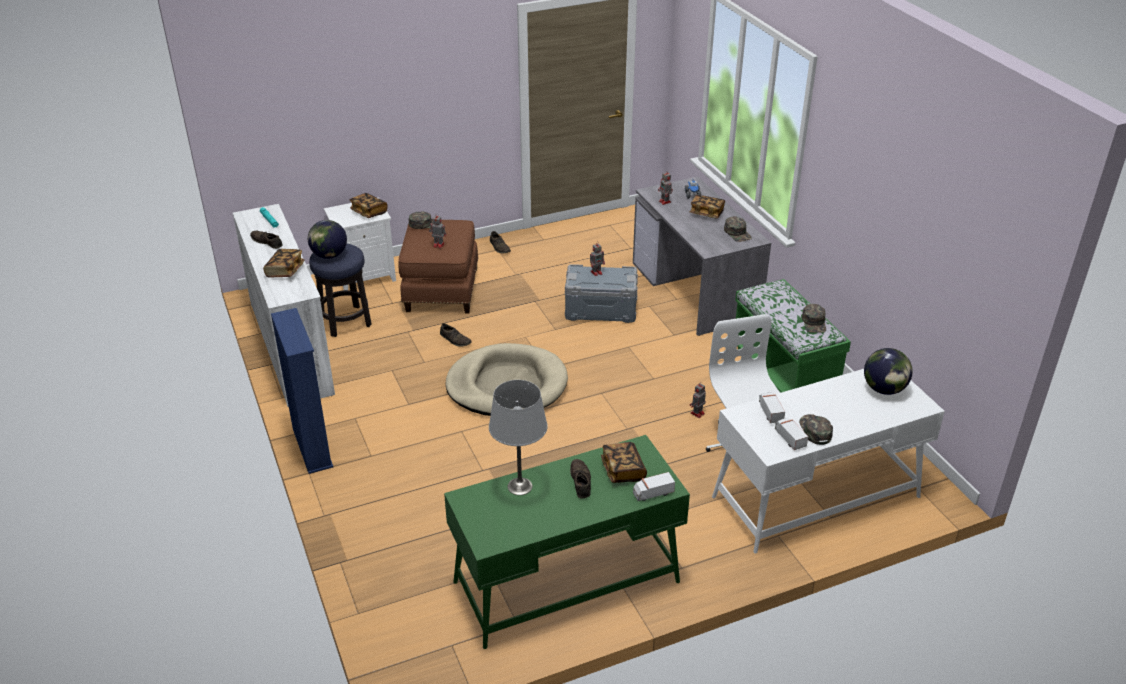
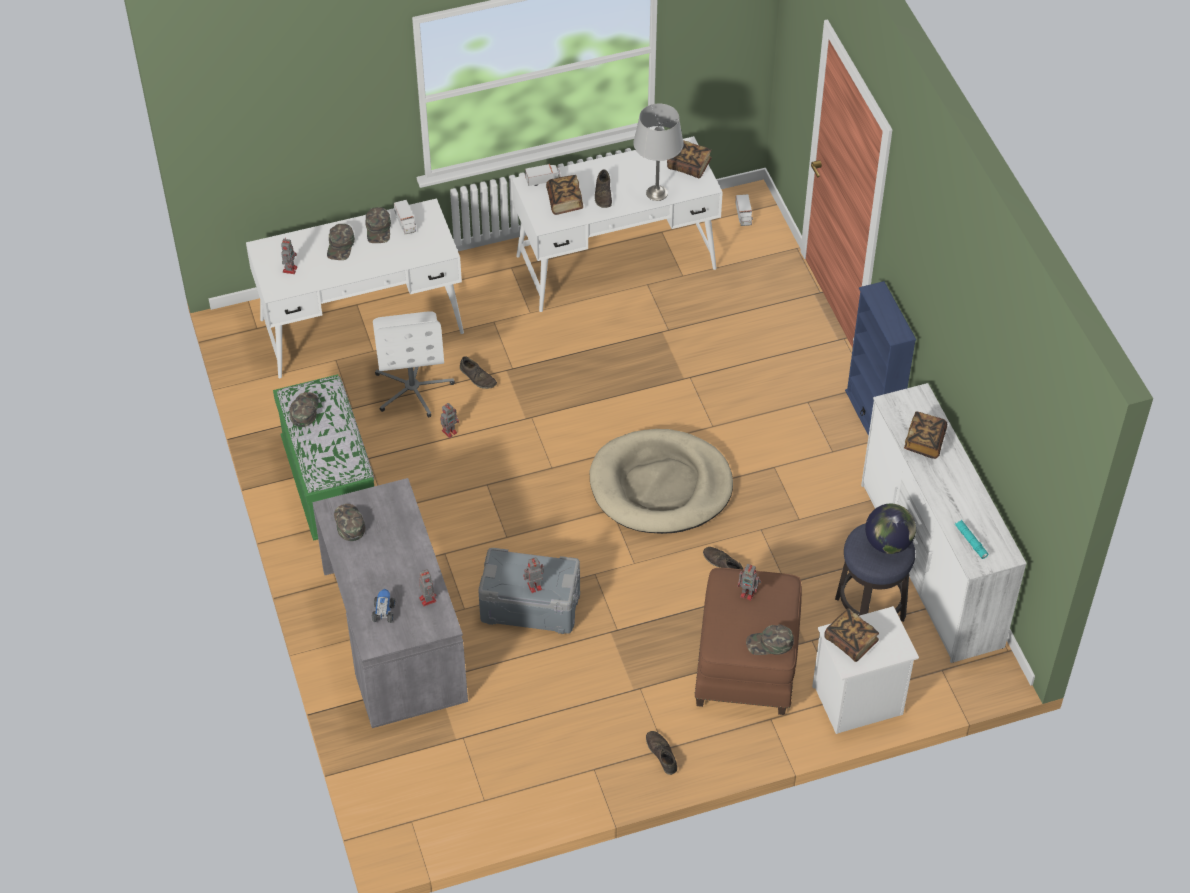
camera: 175 degrees left, 15 degrees up
(267, 242) = (961, 497): brown shoe -> brown shoe (478, 377)
(565, 581) = (616, 262): green desk -> white desk
(706, 213) = (376, 569): book -> book (689, 166)
(770, 412) = (412, 250): toy truck -> toy truck (743, 215)
(845, 412) = (341, 246): none -> green cap
(884, 389) = (290, 269): globe -> toy robot

